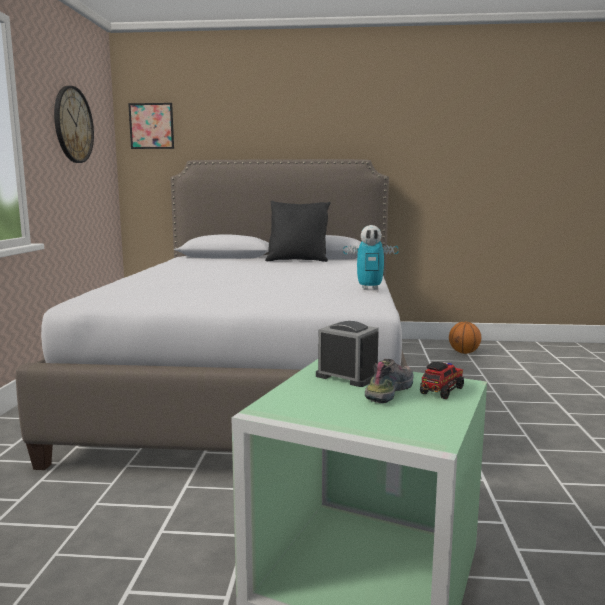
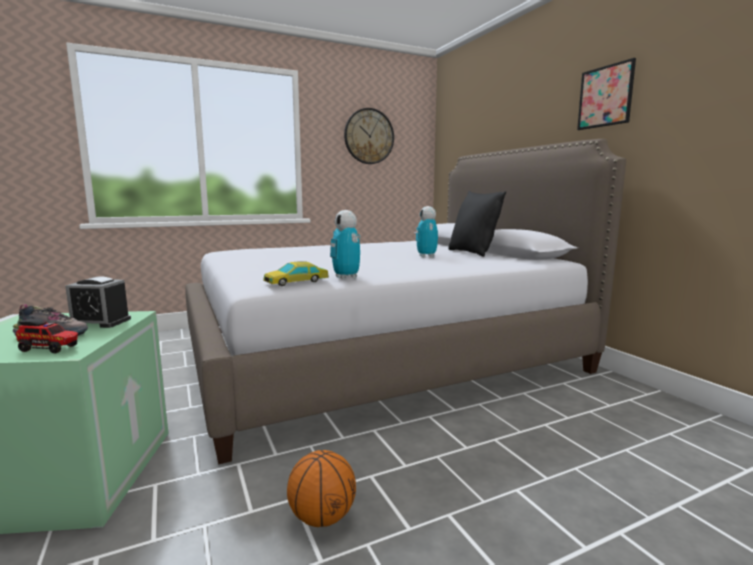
camera: 60 degrees right, 0 degrees up
(151, 126) = (451, 129): picture -> picture (605, 96)
(292, 268) = (426, 256): none -> toy robot
(348, 376) = (100, 322): alarm clock -> alarm clock turned 90 degrees clockwise
(372, 297) = (296, 282): none -> toy car
(464, 352) = (671, 428): basketball -> basketball (322, 518)

